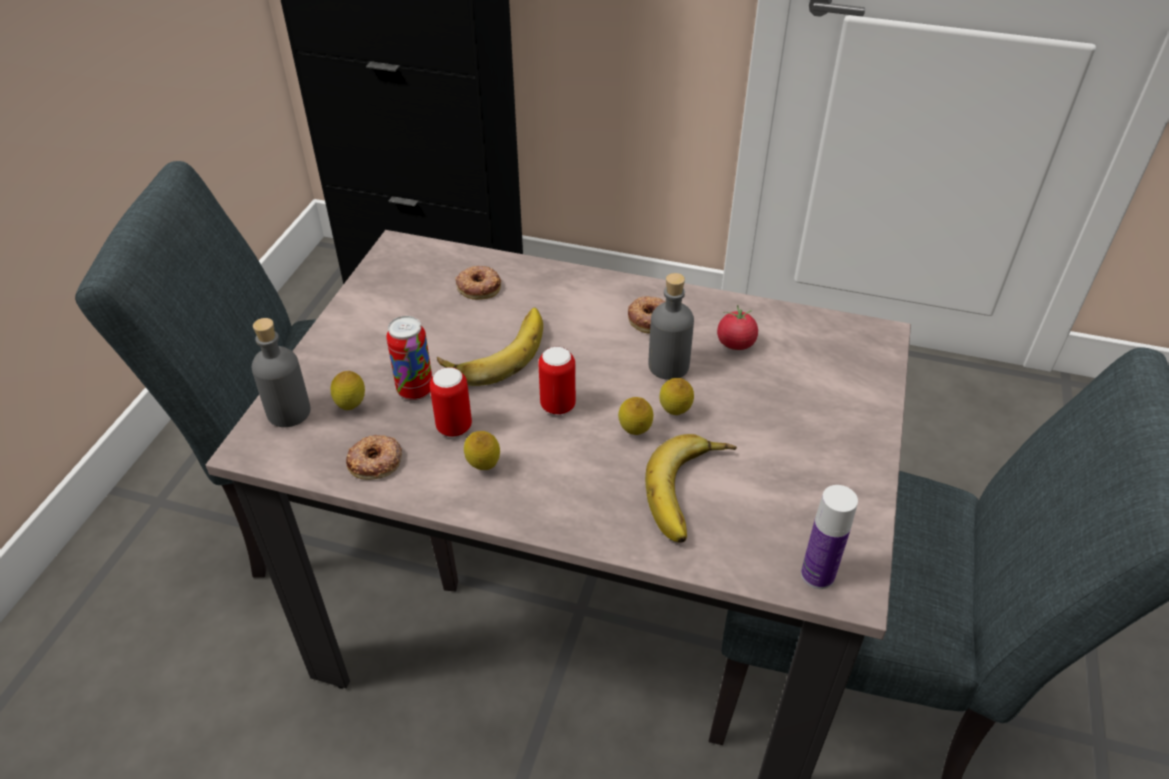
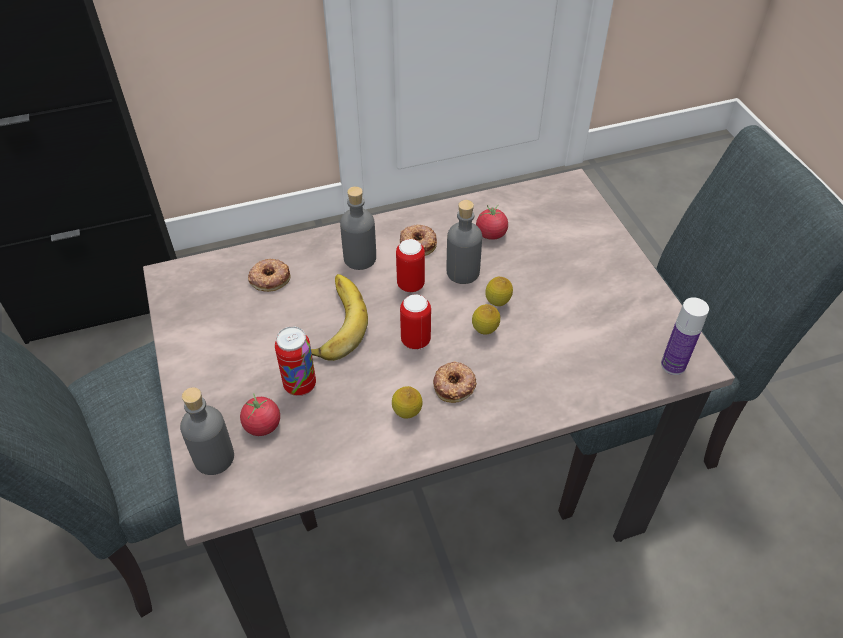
camera: 35 degrees left, 5 degrees up
(352, 407) = (262, 425): lemon -> tomato
(376, 461) = (324, 456): donut -> donut (454, 385)
(454, 427) = (357, 397): can -> can (410, 285)
(578, 306) = (360, 258): none -> grey bottle
(693, 493) = (558, 354): banana -> none

